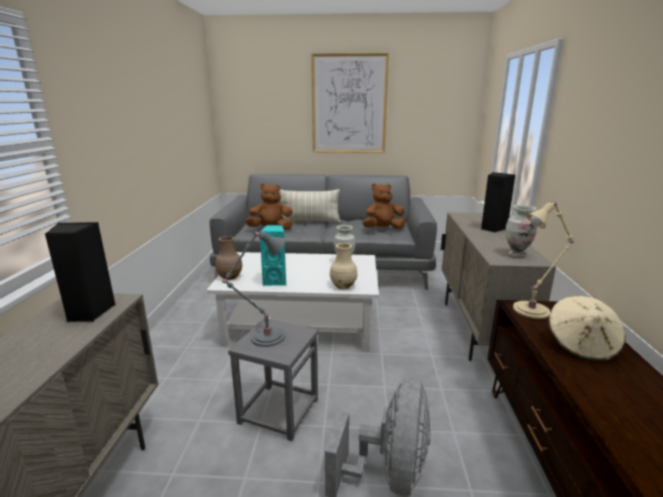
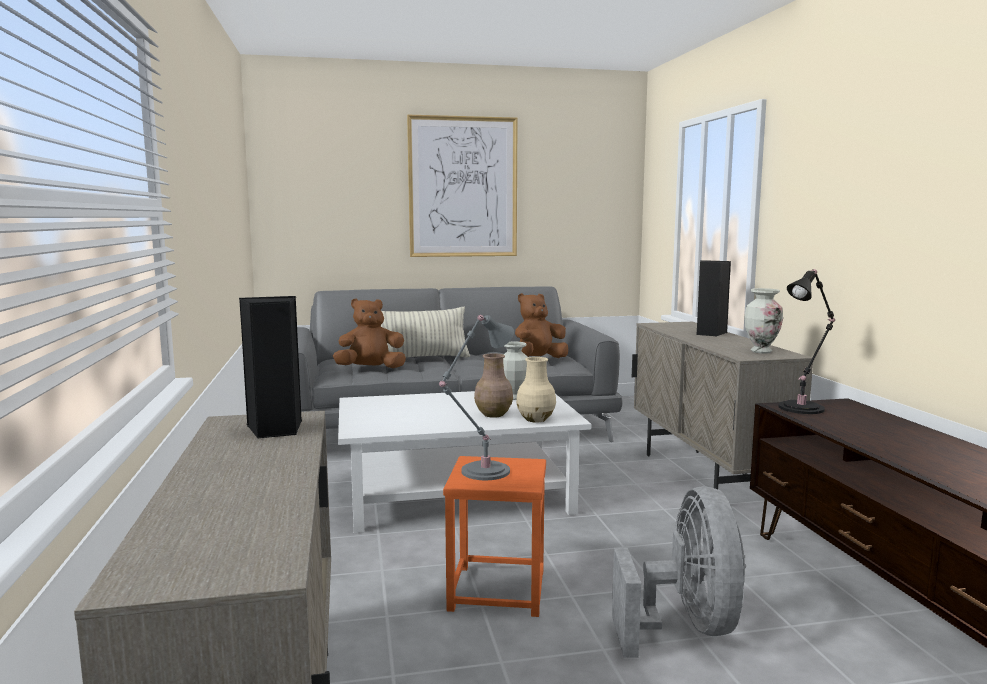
camera: 15 degrees left, 10 degrees down
(229, 277) = (359, 423): brown vase -> brown vase (493, 415)
(276, 281) = (435, 422): turquoise speaker -> none
(278, 410) = (496, 590): grey stool -> orange stool
(533, 309) = (803, 407): beige table lamp -> black table lamp
(581, 345) = (876, 429): beige hat -> none

